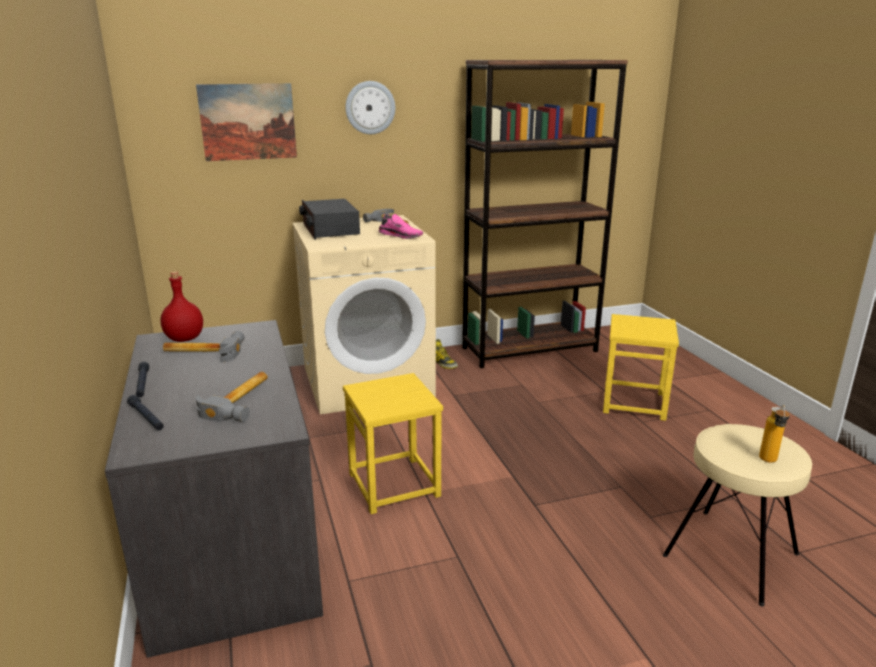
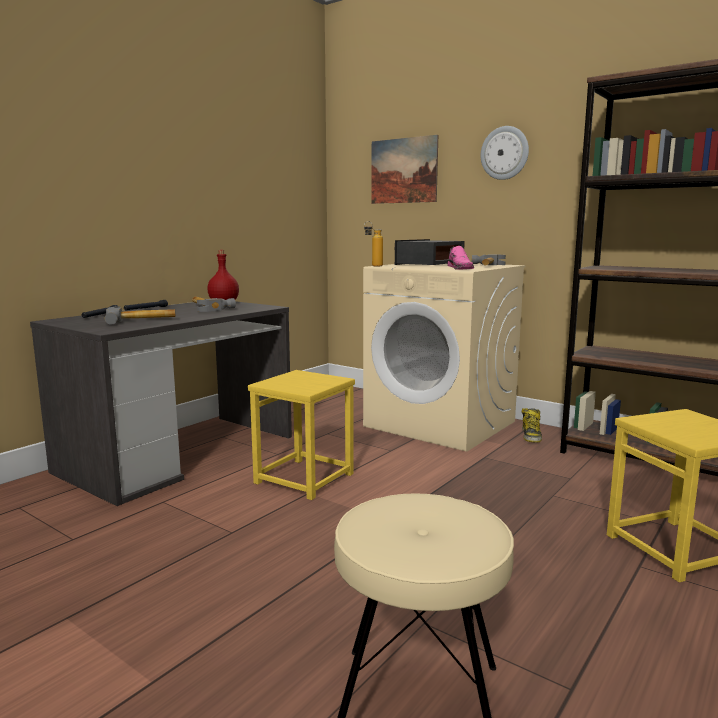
camera: 55 degrees right, 10 degrees down
(769, 462) = (390, 540): bottle -> bottle (373, 266)

